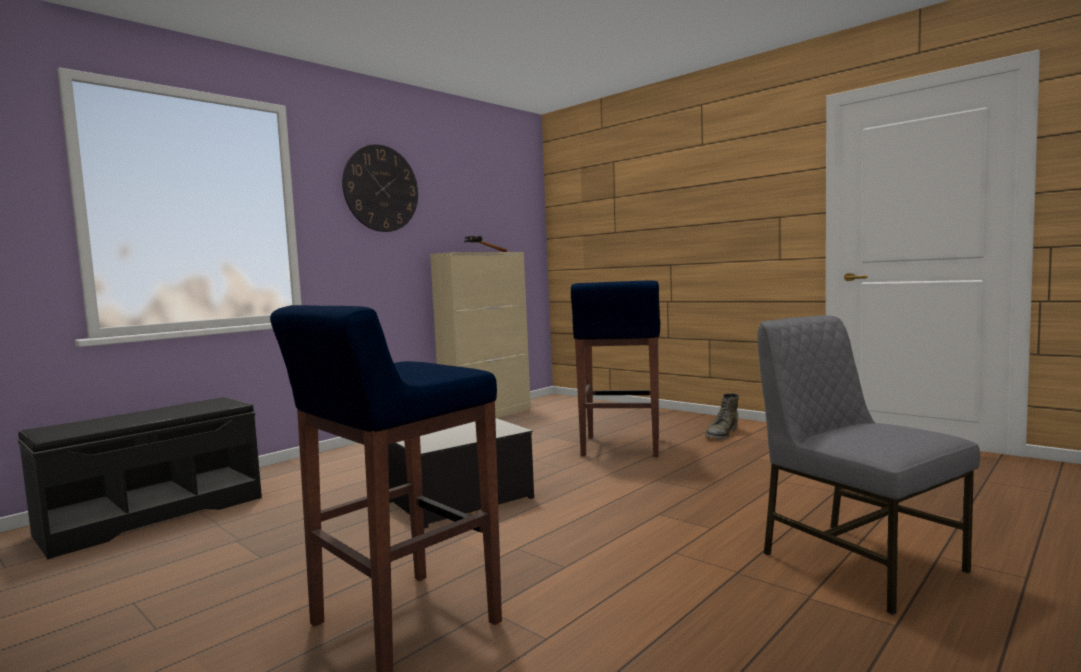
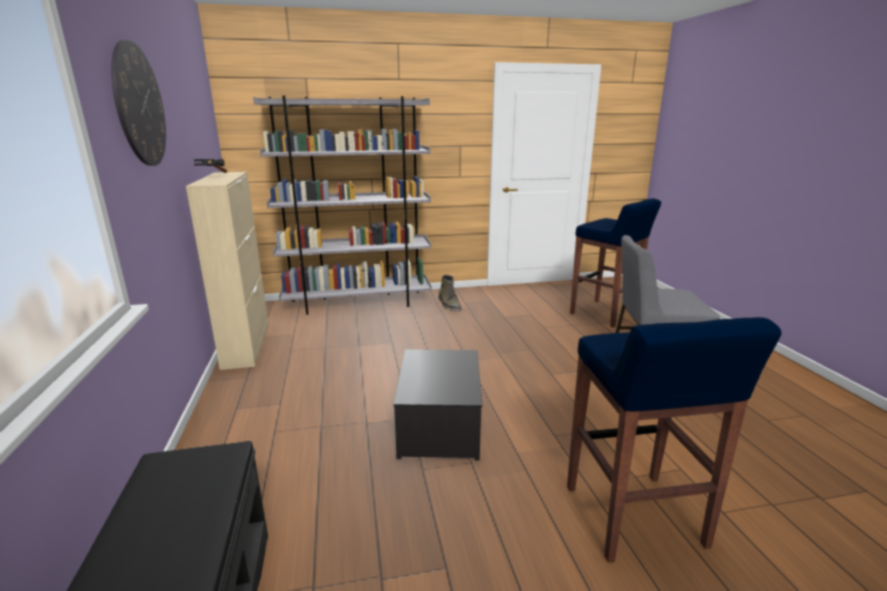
camera: 55 degrees left, 15 degrees up
(621, 447) = (424, 336): blue stool -> blue stool (605, 314)
(634, 412) = (358, 303): none -> grey bookcase

